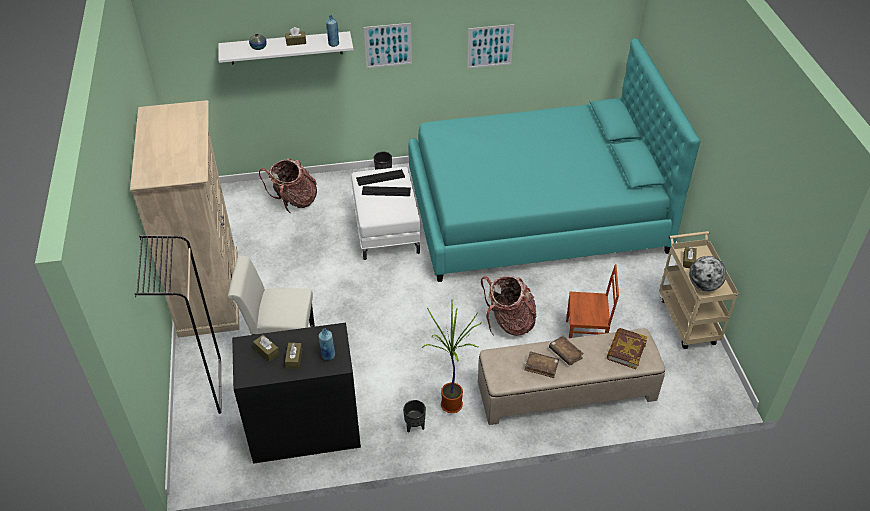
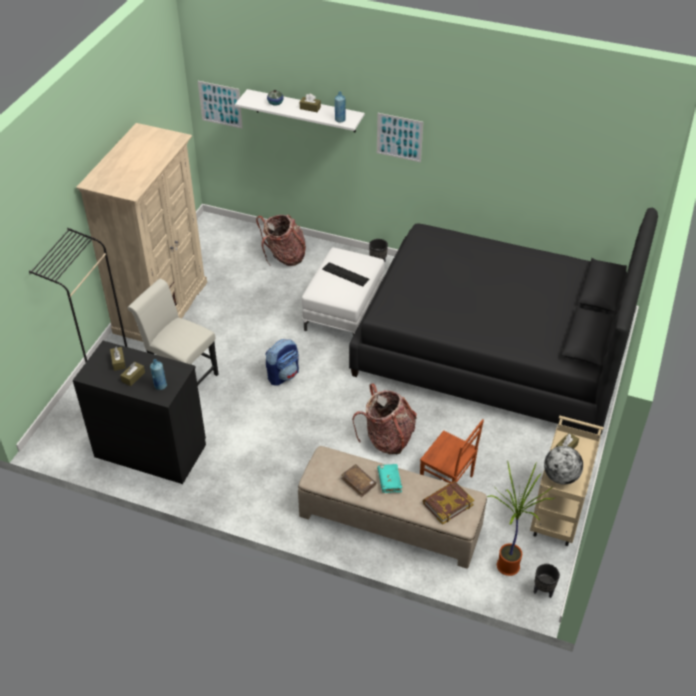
camera: 30 degrees right, 0 degrees up
(376, 307) = (283, 375): none -> backpack
(380, 177) = (350, 260): keyboard -> none
(414, 426) = (237, 488): black planter -> black planter (542, 590)
(451, 406) = (280, 486): potted plant -> potted plant (506, 568)
(490, 46) = (501, 169): picture -> picture (220, 104)
(535, 211) = (493, 349): turquoise bed -> black bed
(565, 353) = (389, 481): brown book -> turquoise book

